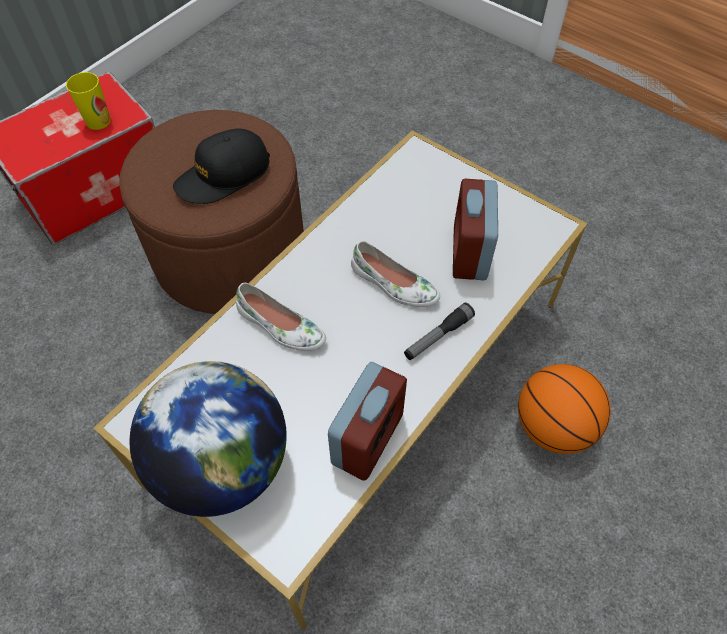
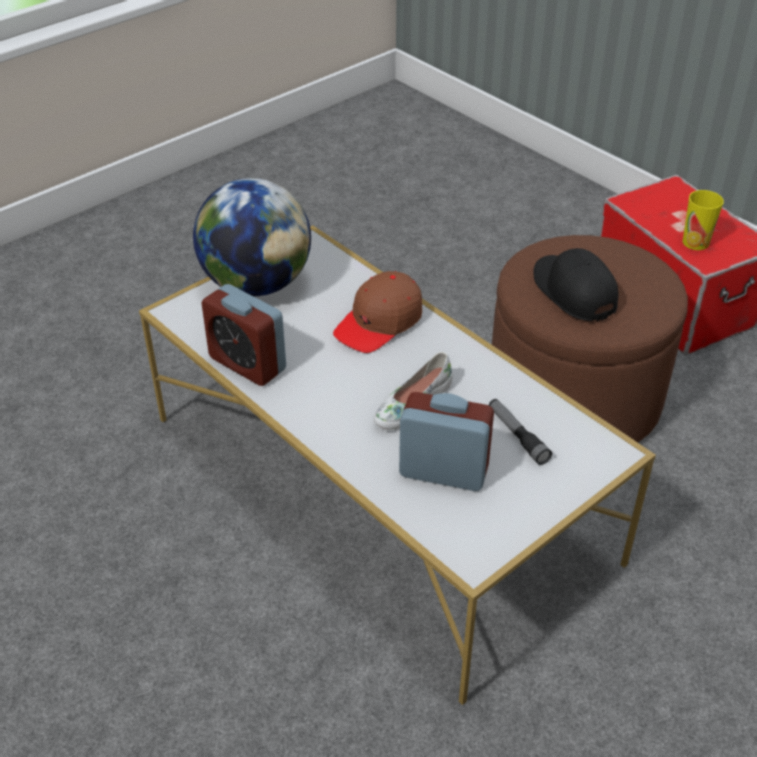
camera: 100 degrees right, 15 degrees down
(280, 327) = (379, 323): white shoe -> brown cap
(438, 336) = (339, 426): flashlight -> flashlight (517, 436)
(553, 426) = (287, 654): basketball -> none

